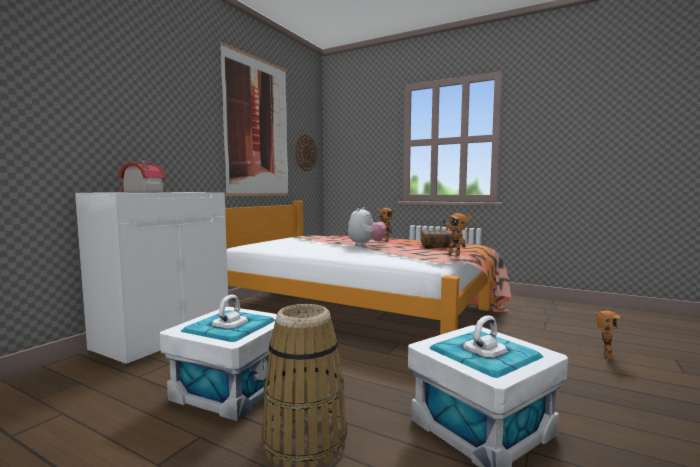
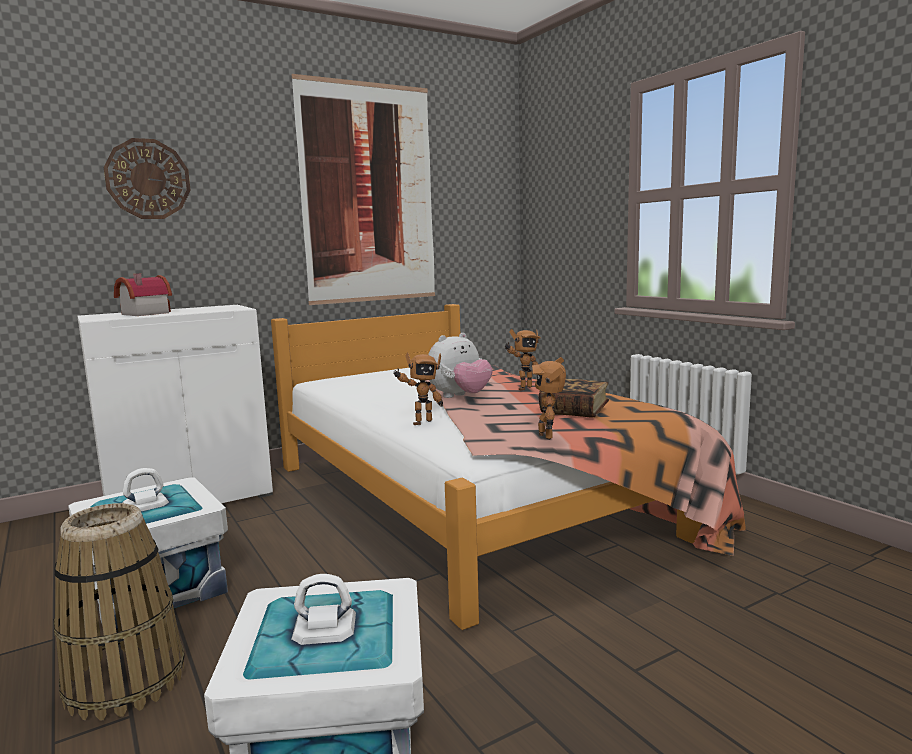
camera: 30 degrees right, 5 degrees up
(305, 153) = (476, 222): wall clock -> wall clock (148, 179)
(605, 358) = (769, 705): toy robot -> toy robot (420, 422)

